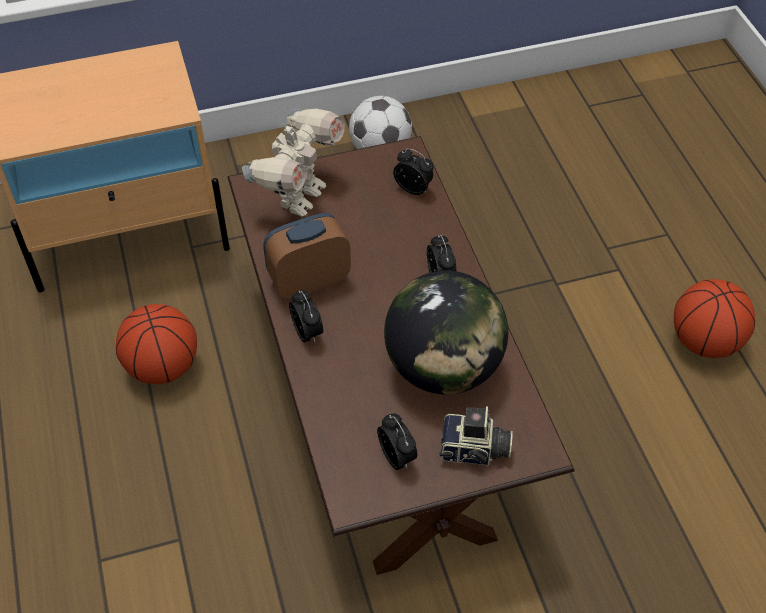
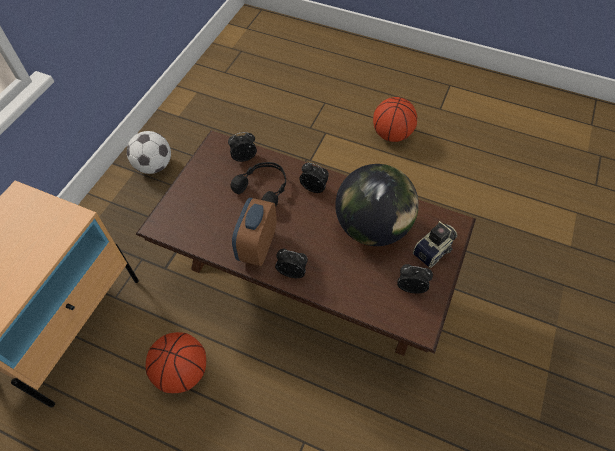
camera: 50 degrees left, 5 degrees up
(299, 197) = (192, 210): toy robot -> none
(390, 234) = (264, 188): none -> black headphones

